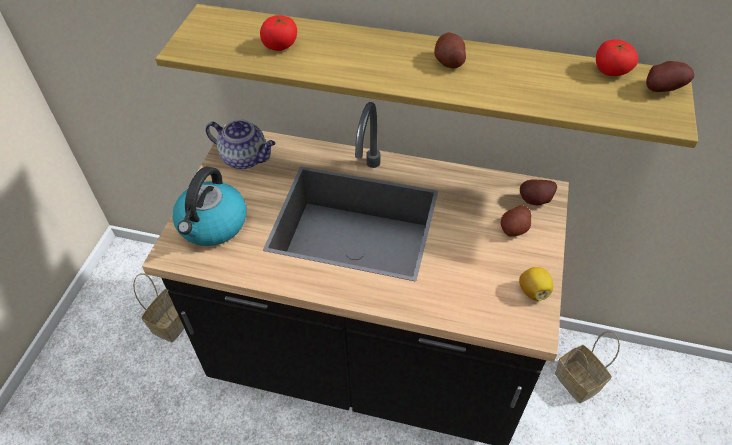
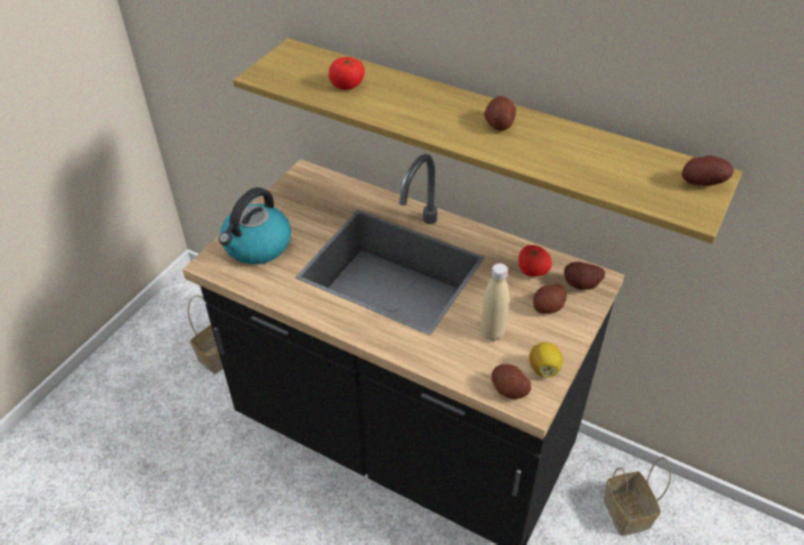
camera: 15 degrees right, 5 degrees down
(246, 158) = (308, 193): teapot -> none
(473, 266) = (492, 333): none -> beige bottle
(510, 320) = (509, 390): none -> potato
(611, 71) = (657, 159): tomato -> tomato (532, 271)

